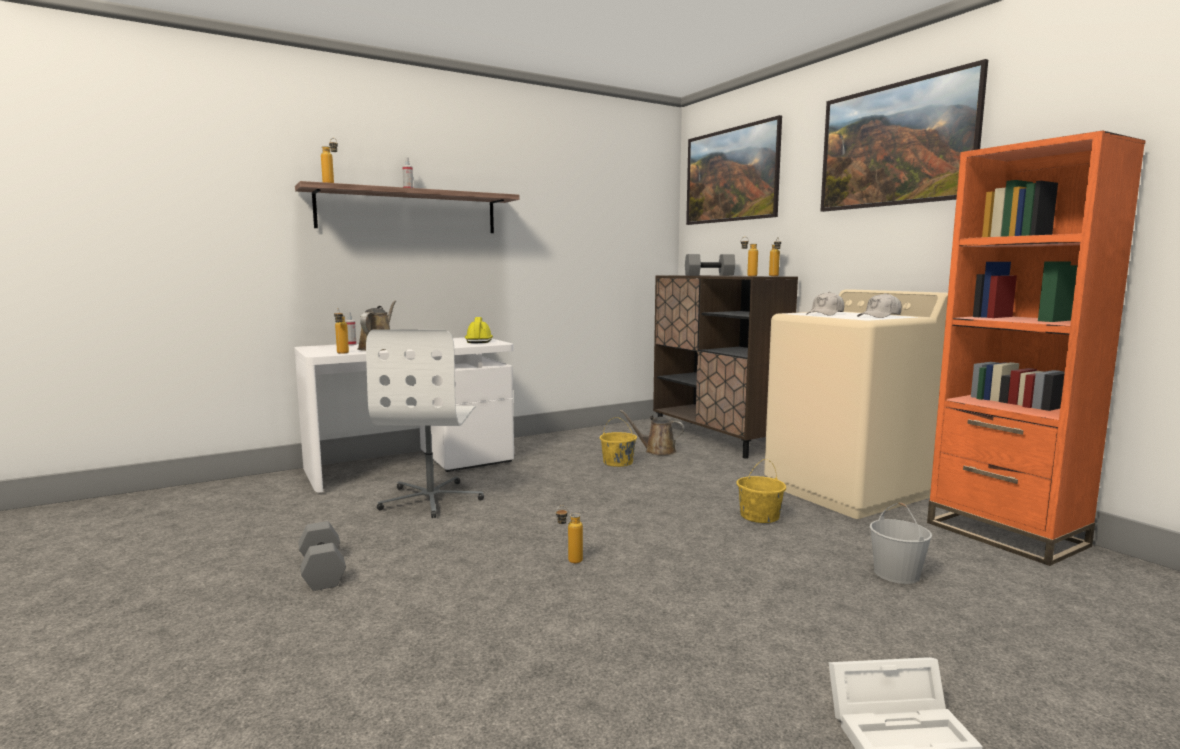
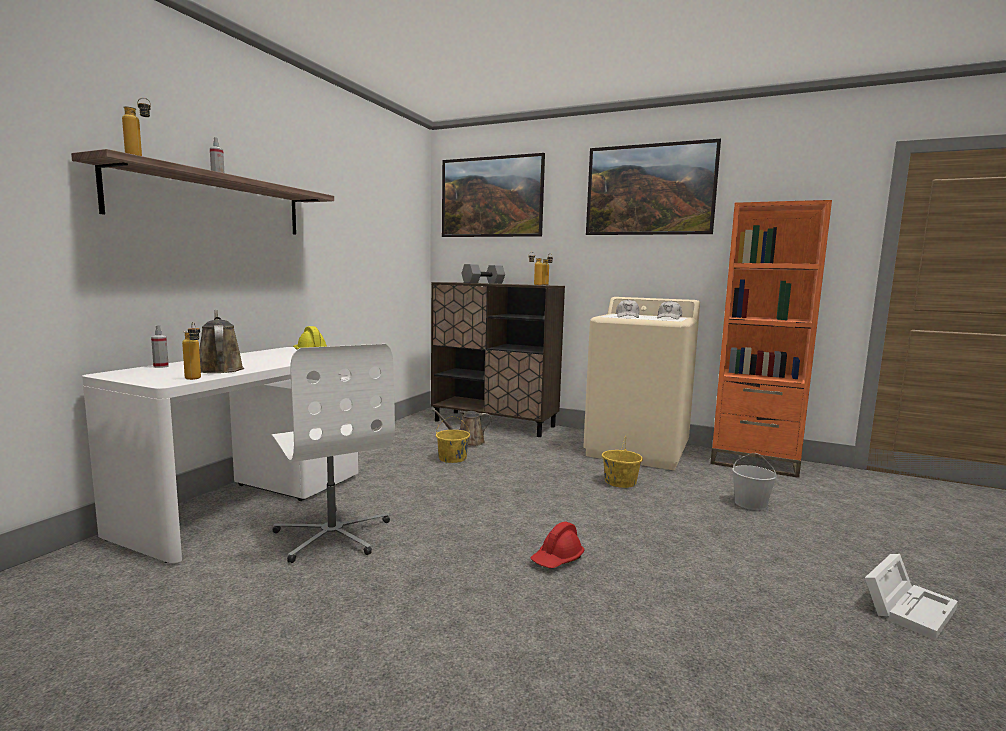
camera: 35 degrees left, 0 degrees up
(320, 571) = (336, 656): grey dumbbell -> none
(569, 561) = (557, 559): bottle -> red hard hat

